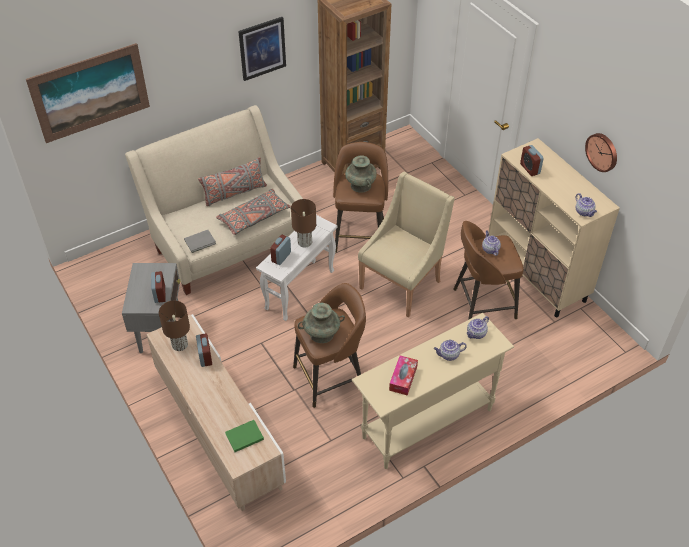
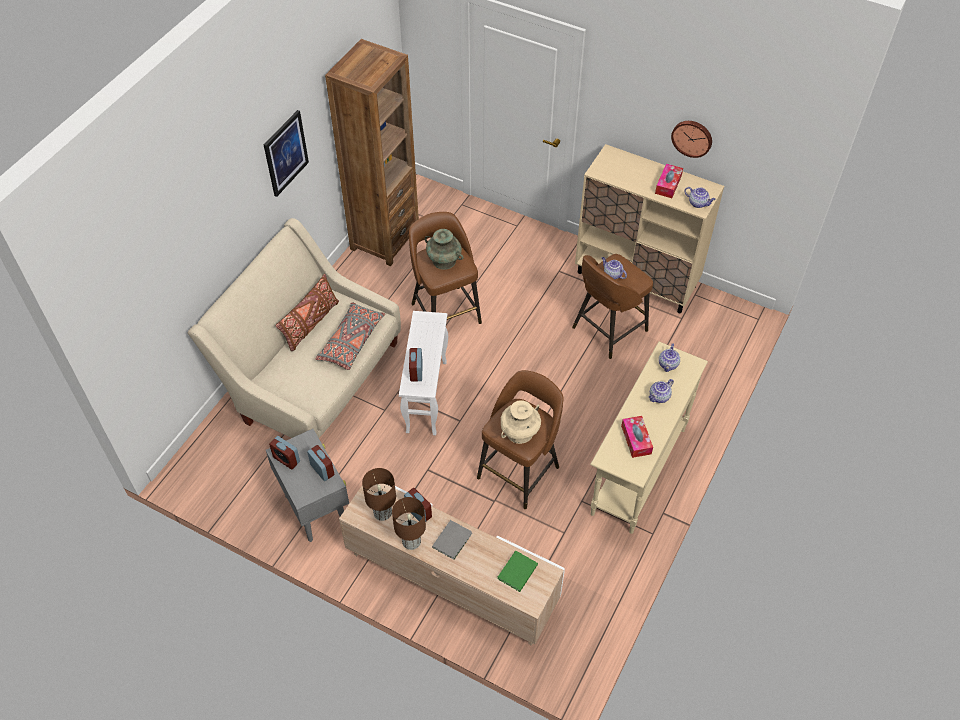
camera: 30 degrees left, 5 degrees up
(90, 93) = (145, 281): picture -> none
(201, 242) = (315, 393): grey book -> grey book (453, 540)
(234, 193) = (310, 324): grey pillow -> brown pillow
(305, 242) = (428, 345): brown table lamp -> brown table lamp (411, 541)
(321, 334) = (519, 432): turquoise vase -> beige vase
(402, 283) = (521, 343): beige armchair -> none
(530, 169) = (621, 179): alarm clock -> alarm clock (286, 459)
(568, 188) = (668, 185): none -> tissue box

